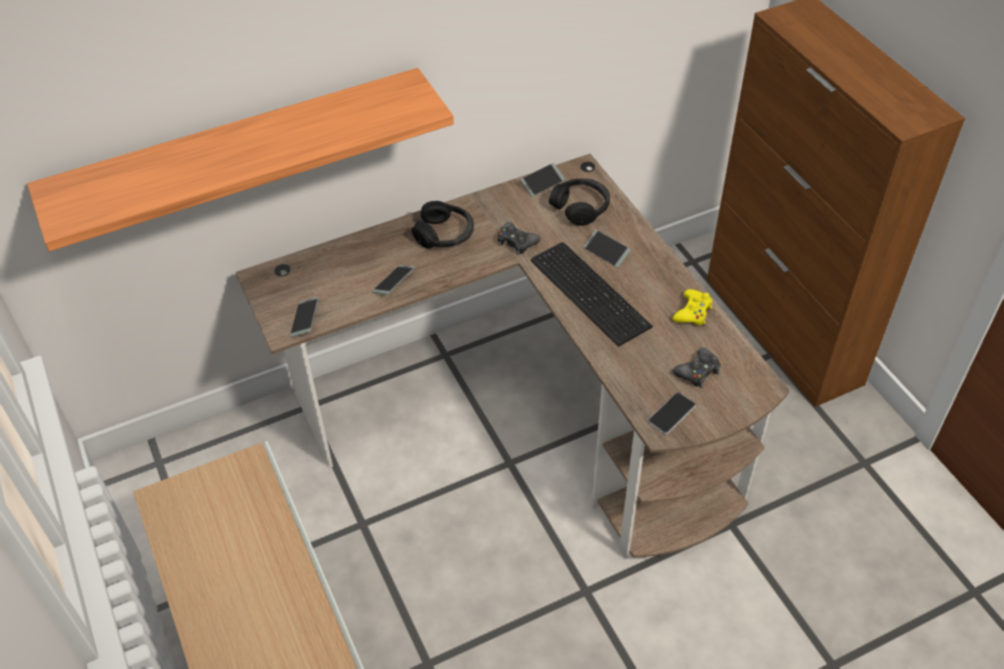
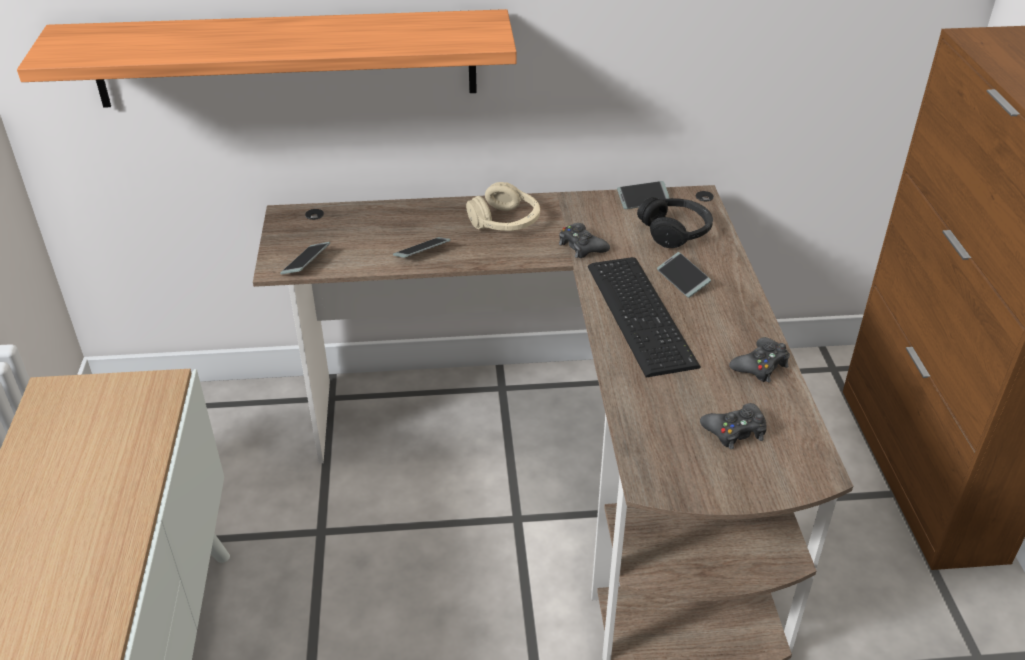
camera: 20 degrees right, 10 degrees down
(445, 234) = (505, 222): black headphones -> beige headphones
(671, 414) = (676, 468): phone -> none
(693, 312) = (760, 366): yellow game controller -> black game controller

